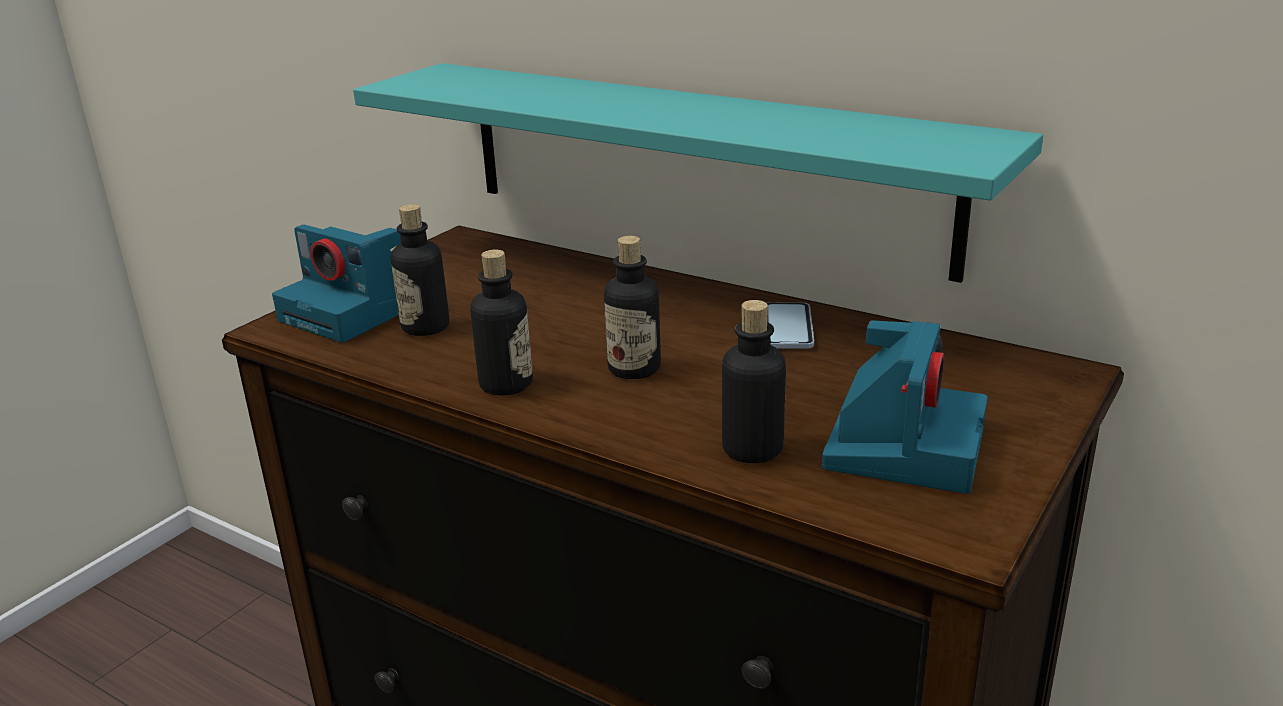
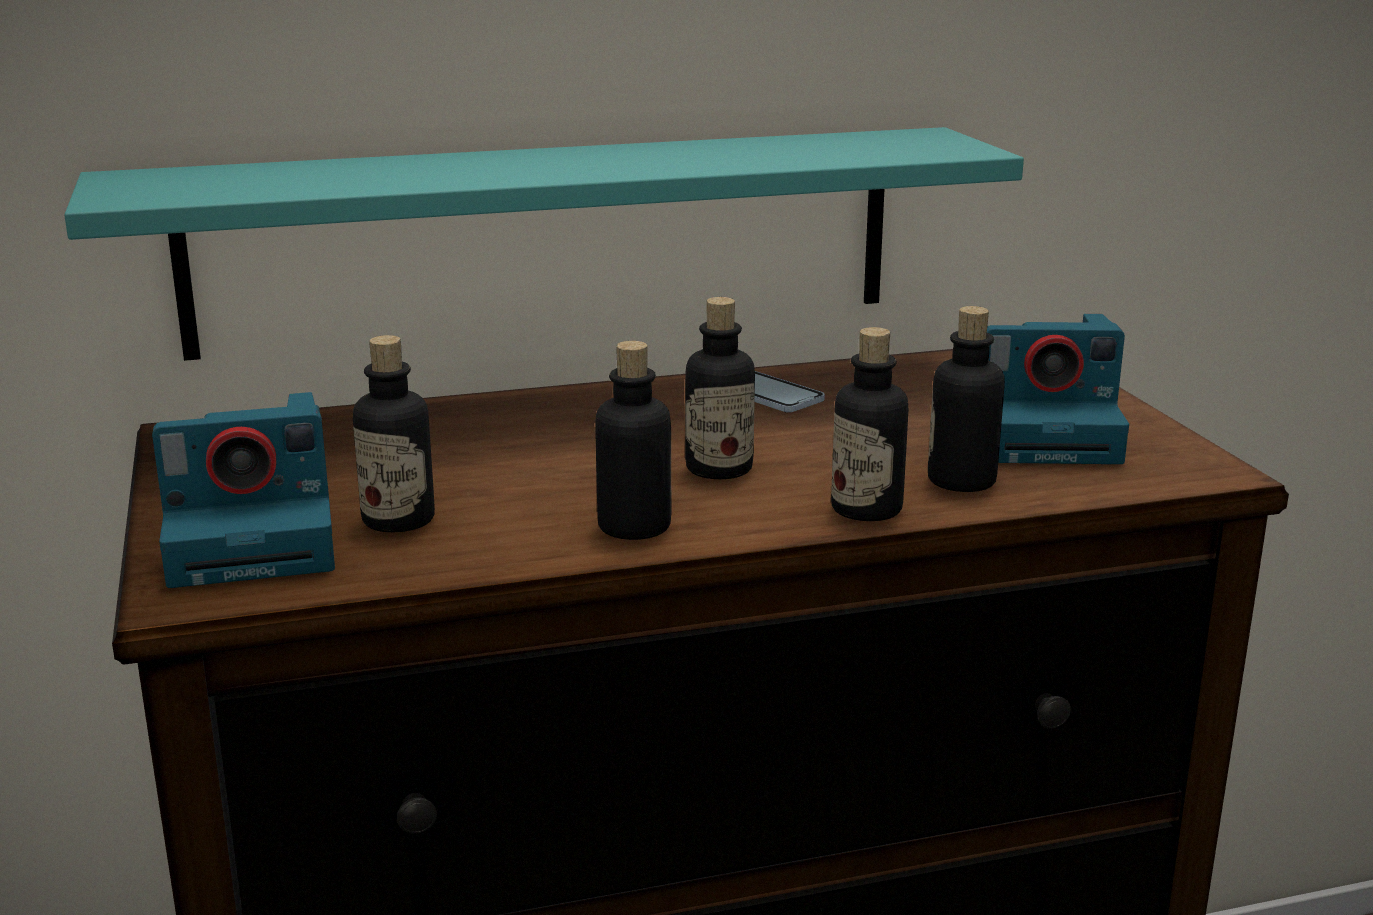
camera: 50 degrees left, 5 degrees down
(645, 438) = (866, 509): none -> bottle
(903, 446) = (1046, 436): camera -> camera turned 120 degrees clockwise

